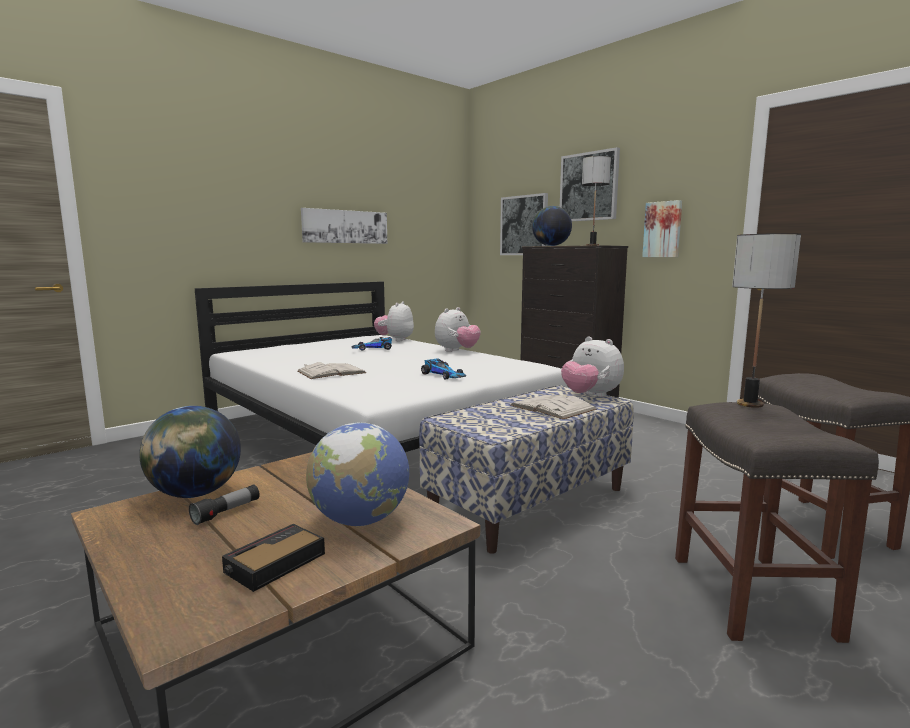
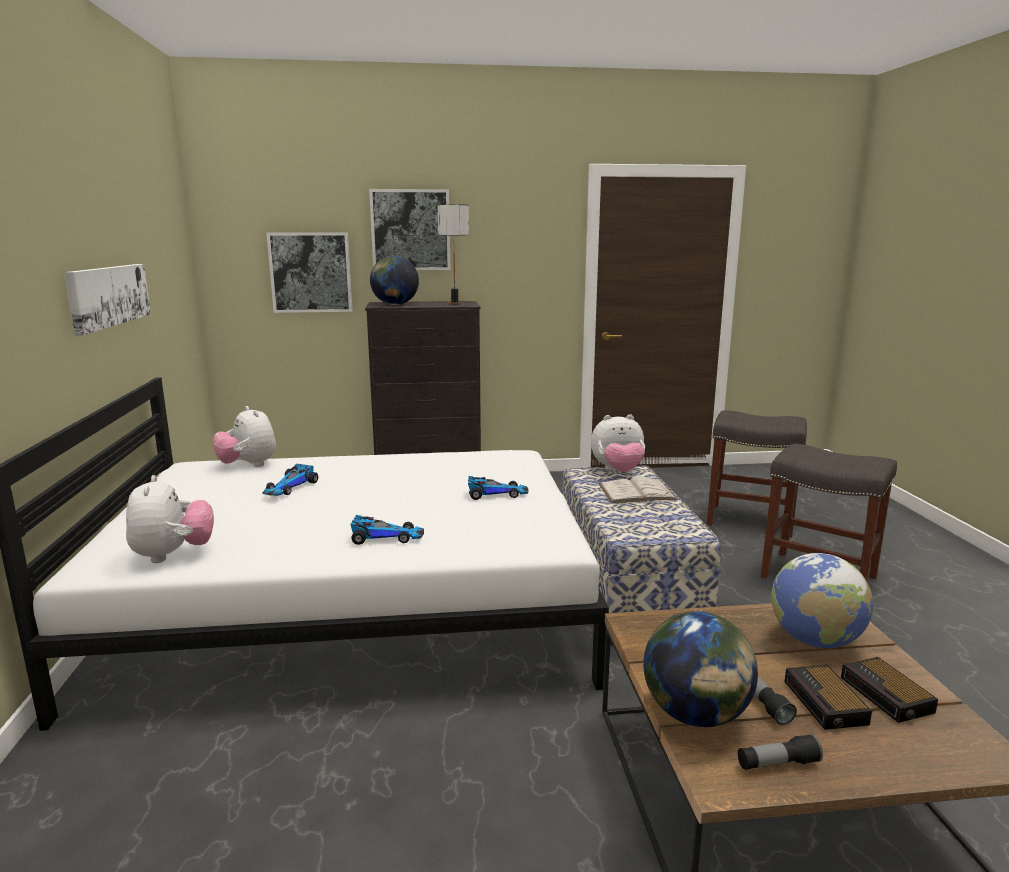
camera: 55 degrees left, 5 degrees up
(135, 528) = (777, 764): none -> flashlight
(240, 537) = (826, 703): none -> alarm clock
(331, 372) = (385, 536): white book -> toy car
(456, 351) = (384, 459): plush toy -> plush toy (173, 555)
(663, 229) = (507, 283): picture -> none
(750, 404) = (799, 448): table lamp -> none

